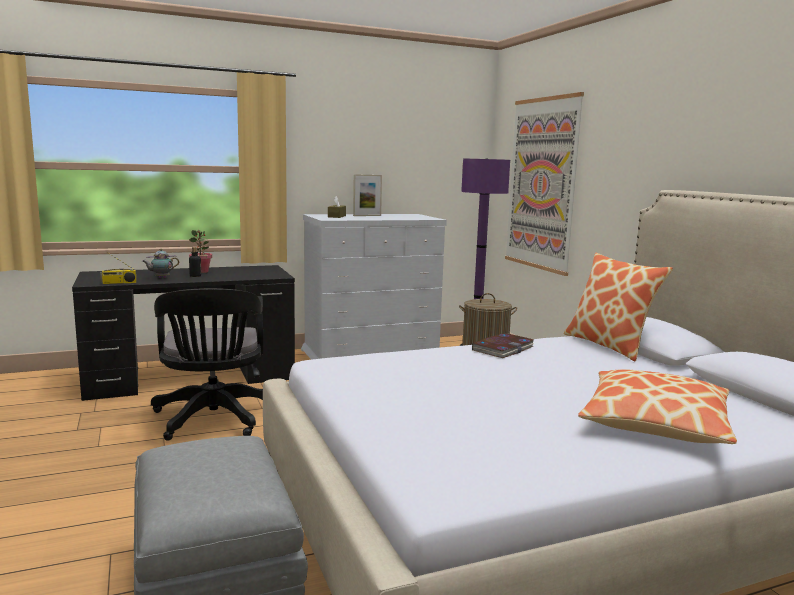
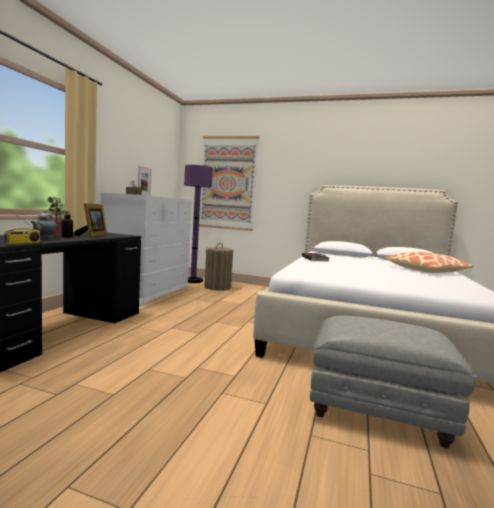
camera: 50 degrees left, 5 degrees down
(213, 420) = (153, 348): black office chair -> none
(232, 275) = (93, 236): none -> picture frame
(609, 345) = (330, 254): pillow -> none

